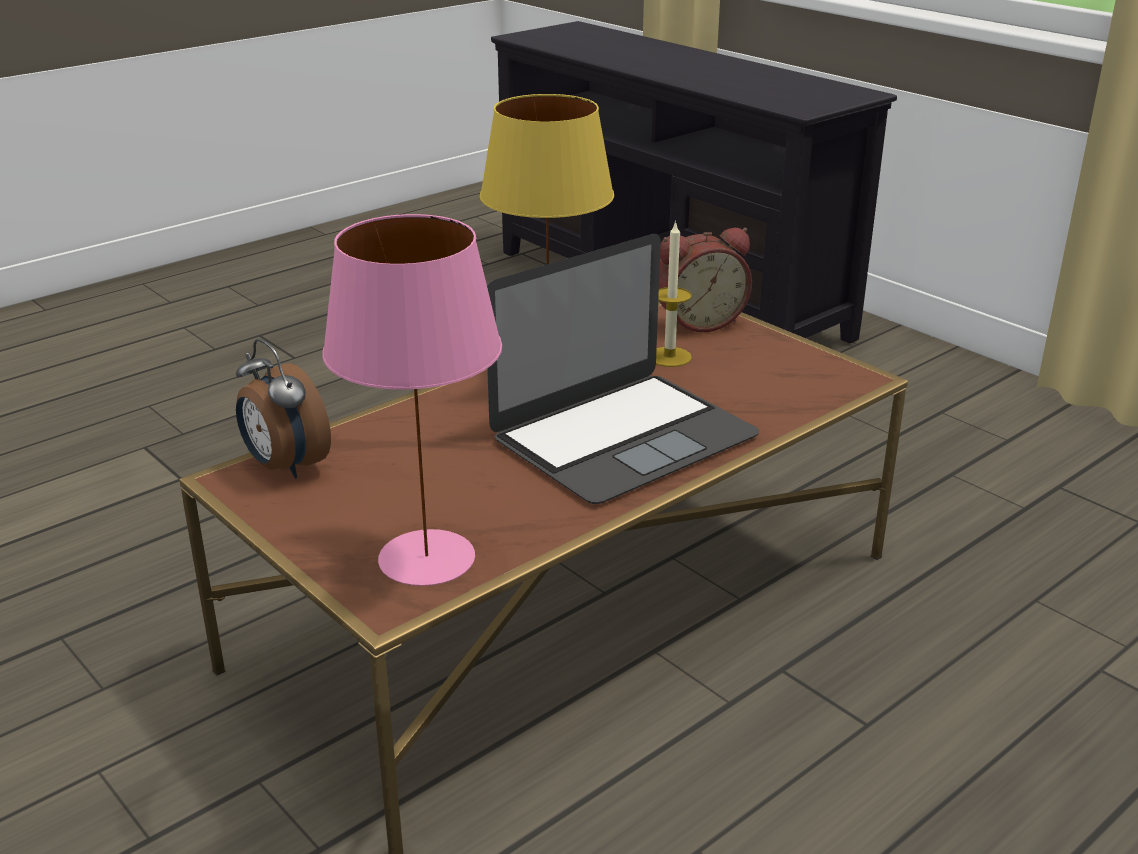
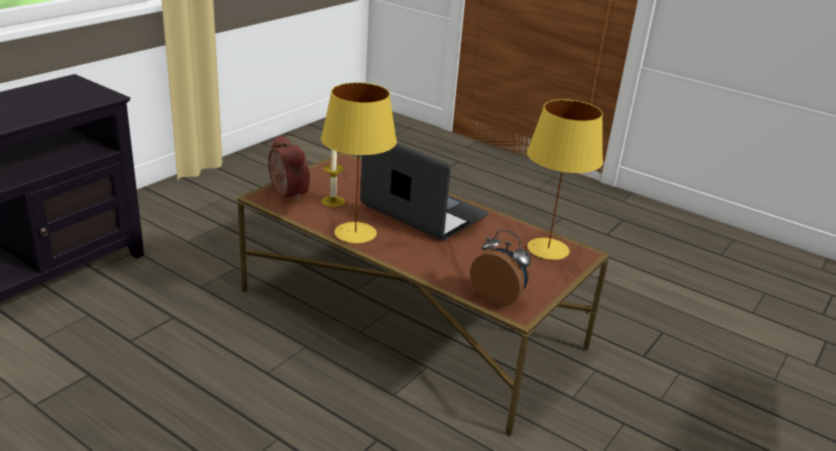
camera: 105 degrees left, 0 degrees up
(284, 466) = (498, 298): alarm clock -> alarm clock turned 90 degrees counterclockwise
(424, 558) = (548, 249): pink table lamp -> yellow table lamp

